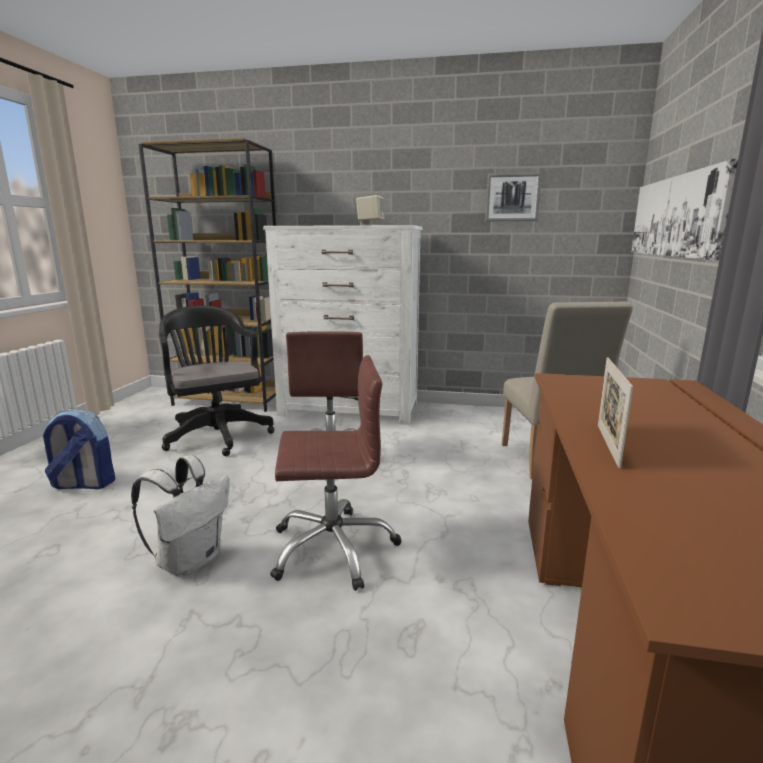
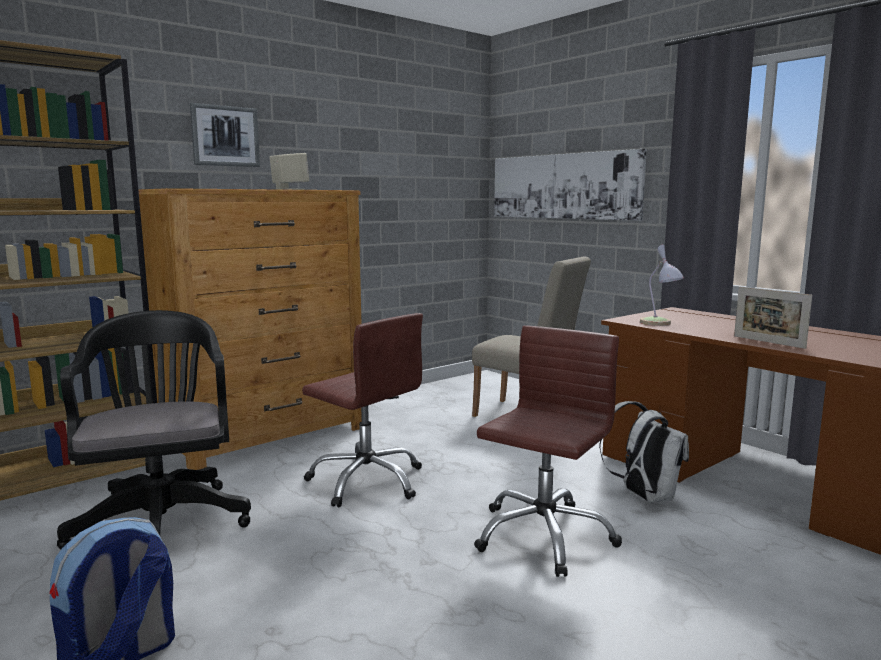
camera: 50 degrees left, 5 degrees down
(190, 560) = (471, 614): white backpack -> white backpack (643, 496)
(217, 434) = (162, 520): black office chair -> black office chair turned 60 degrees clockwise
(349, 409) = (266, 436): white dresser -> brown dresser
(512, 197) = (398, 162): picture -> picture (225, 136)
(577, 391) = (660, 324): none -> table lamp

